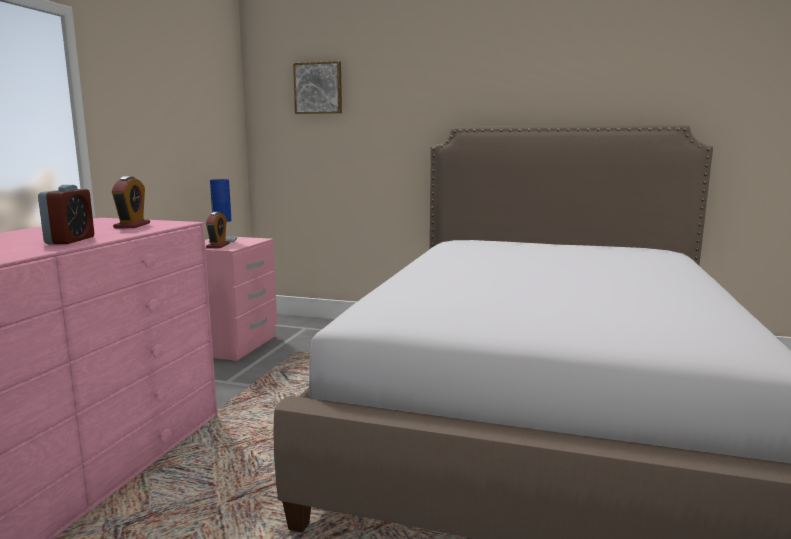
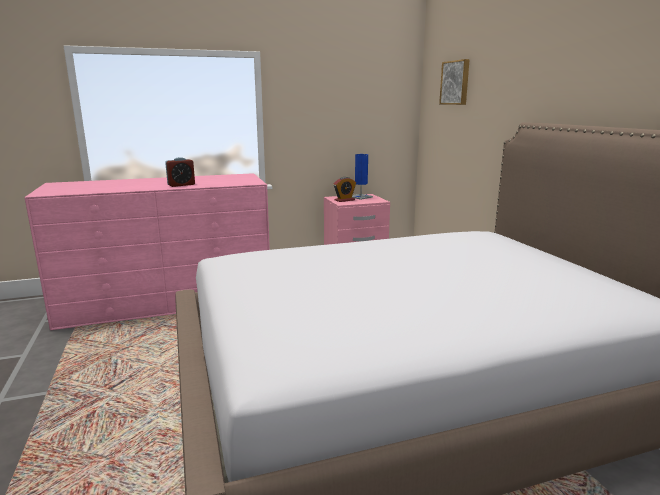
camera: 55 degrees right, 5 degrees up
(132, 225) = (234, 181): alarm clock -> none

